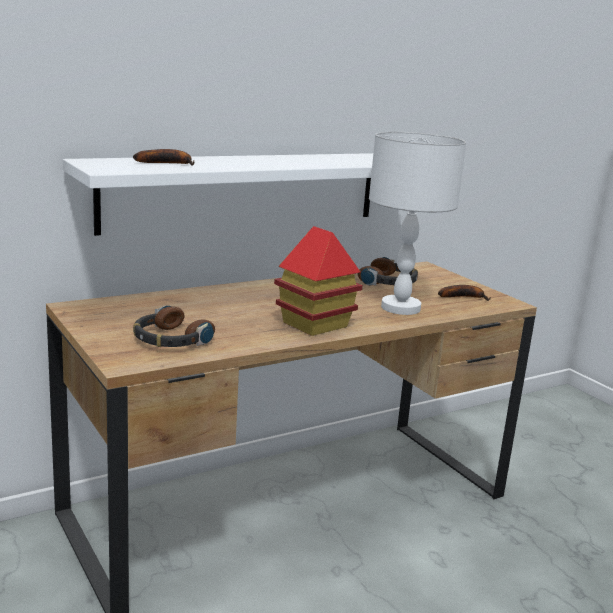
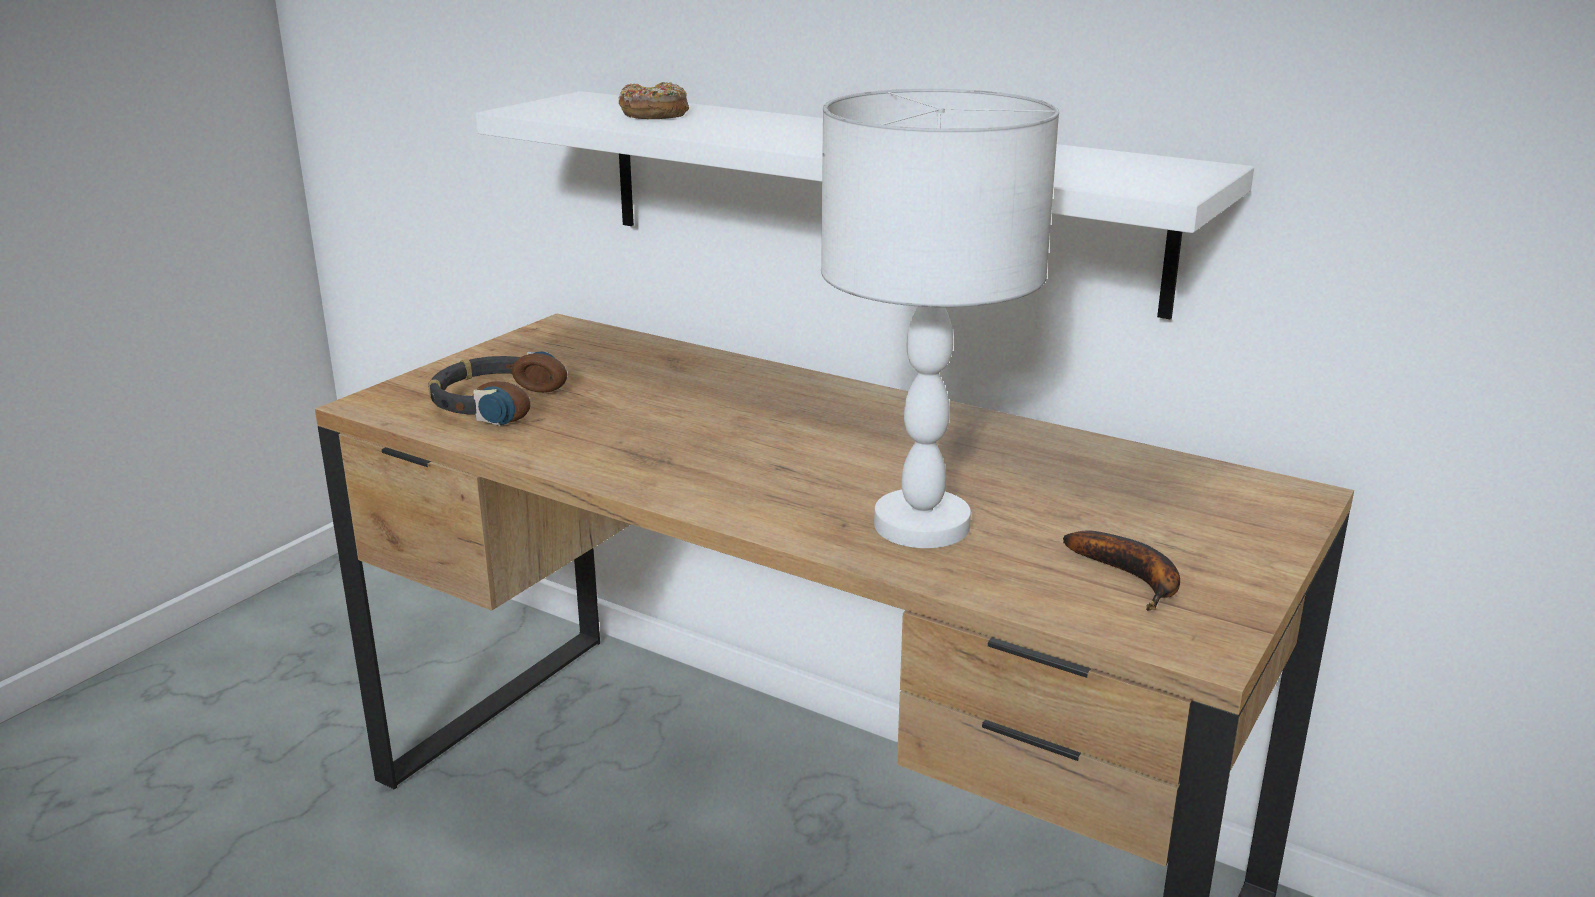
camera: 65 degrees right, 5 degrees up
(167, 163) = (654, 114): banana -> donut
(315, 324) = (697, 474): toy house -> none
(389, 282) = (1088, 482): headphones -> none

